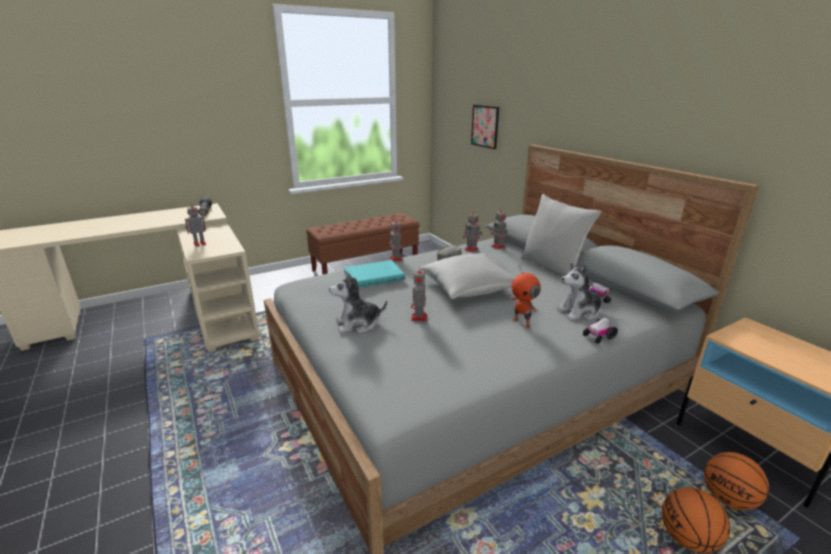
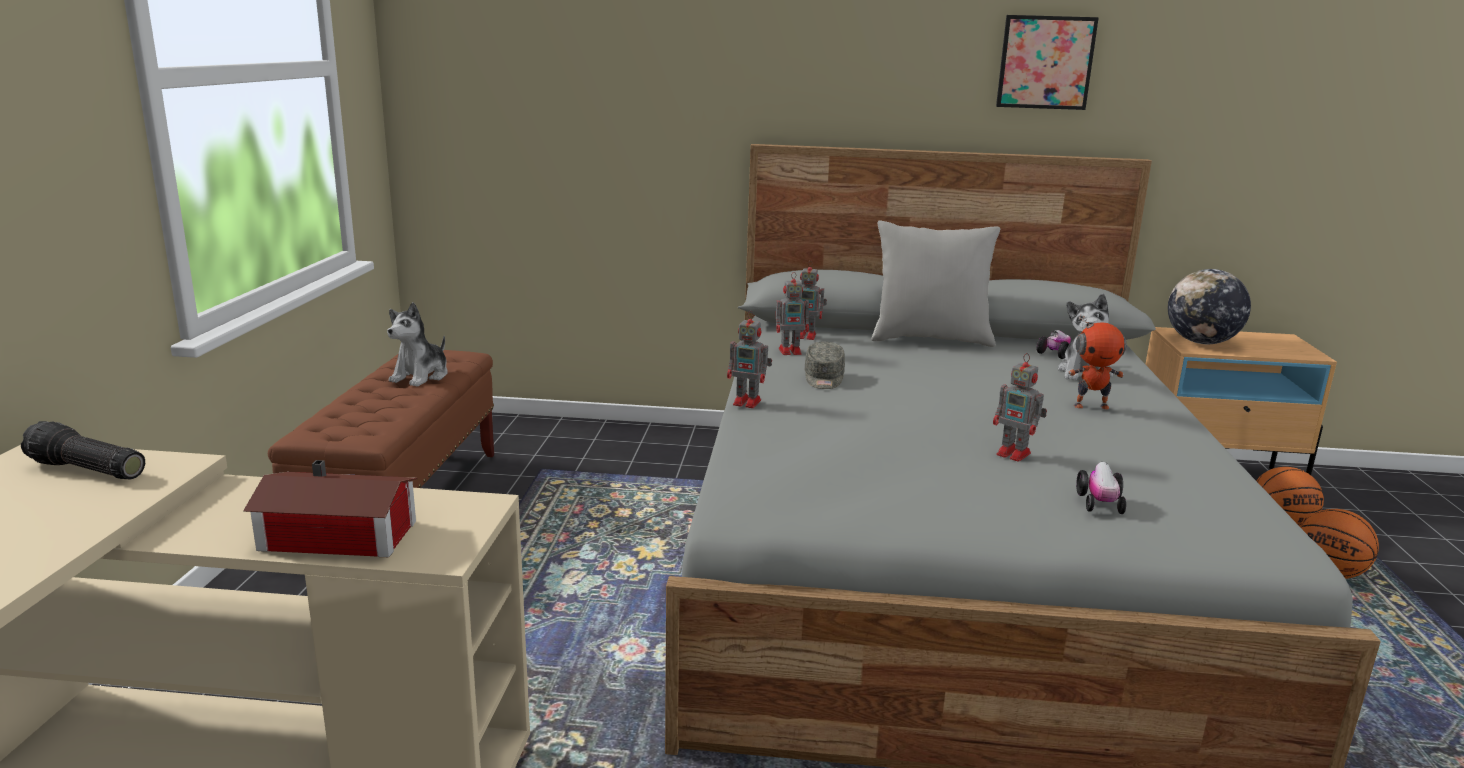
camera: 55 degrees left, 5 degrees down
(199, 244) = (341, 537): toy robot -> toy house
(358, 324) = (997, 498): plush toy -> plush toy (421, 376)
(373, 275) = (824, 432): turquoise book -> none
(468, 288) = (946, 396): grey pillow -> none
(485, 126) = (597, 119): picture -> picture (1045, 62)
(598, 337) = (1159, 388): toy car -> toy car (1100, 503)
(750, 339) = (1201, 342): none -> globe

